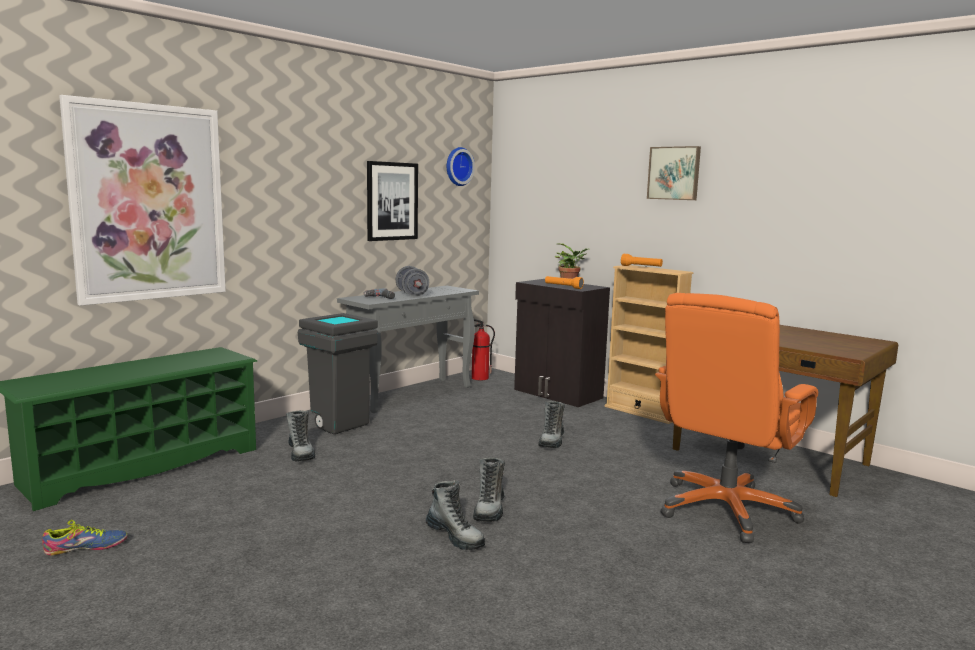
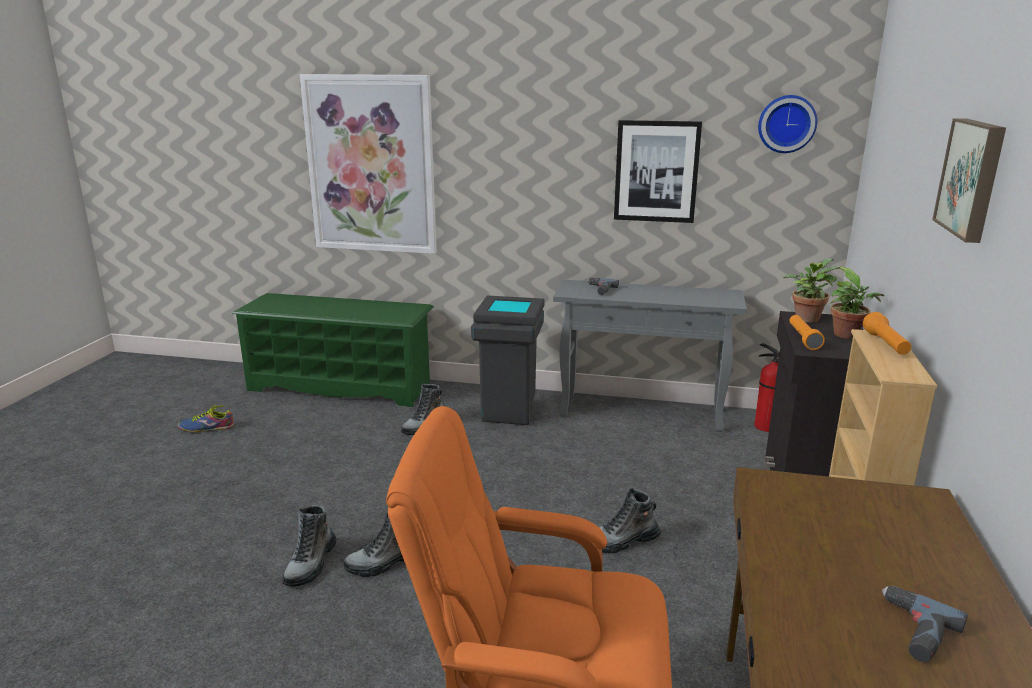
camera: 60 degrees right, 10 degrees up
(86, 547) = (207, 428): shoe -> shoe turned 135 degrees clockwise
(412, 294) = (646, 294): grey dumbbell -> none
(535, 282) = (807, 318): none -> potted plant
(818, 339) = (912, 630): none -> power drill

